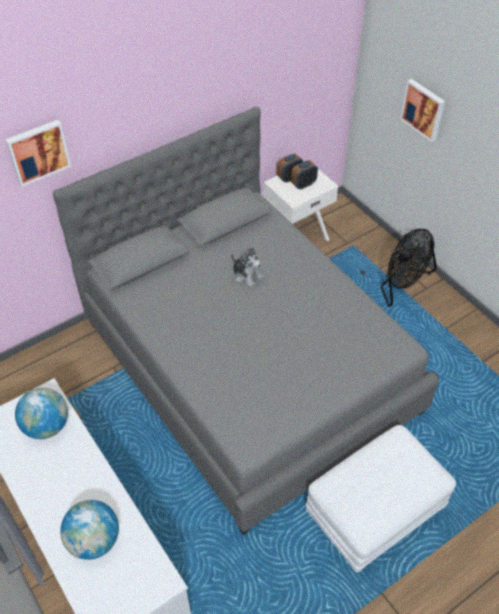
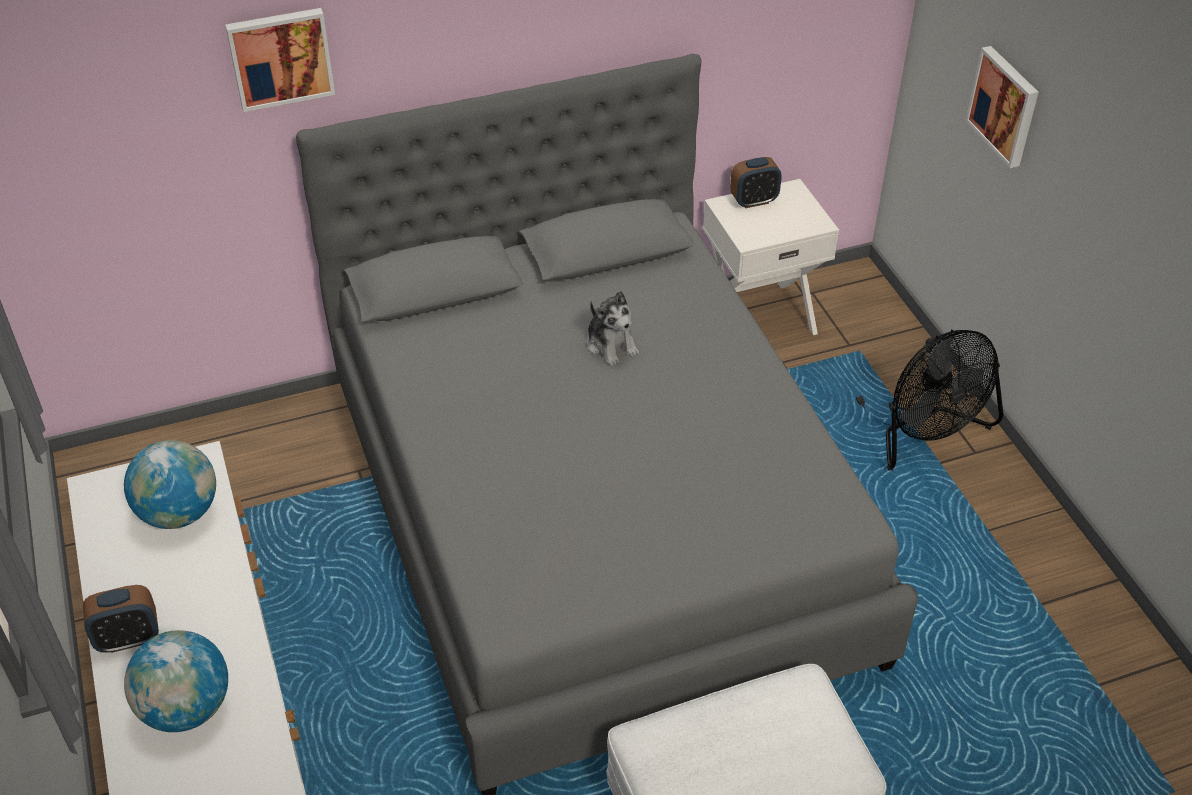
camera: 15 degrees right, 5 degrees down
(303, 184) = (775, 217): alarm clock -> alarm clock (128, 639)

